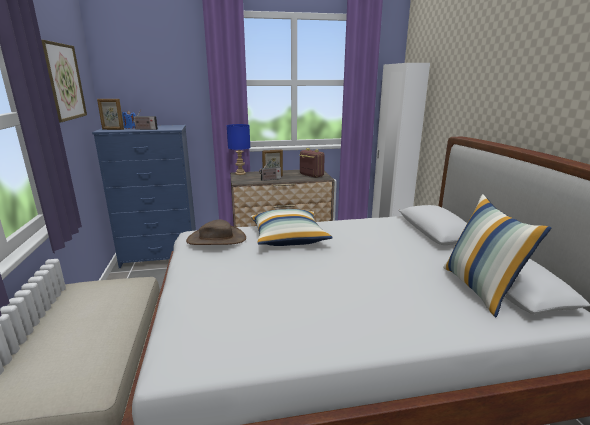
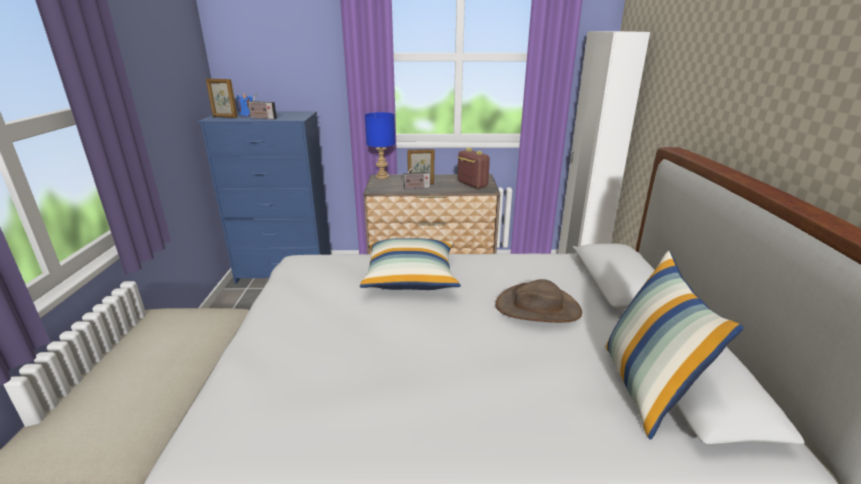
camera: 10 degrees right, 5 degrees up
(63, 82) = (157, 60): picture -> none
(216, 239) = (319, 272): brown hat -> brown hat (538, 308)

